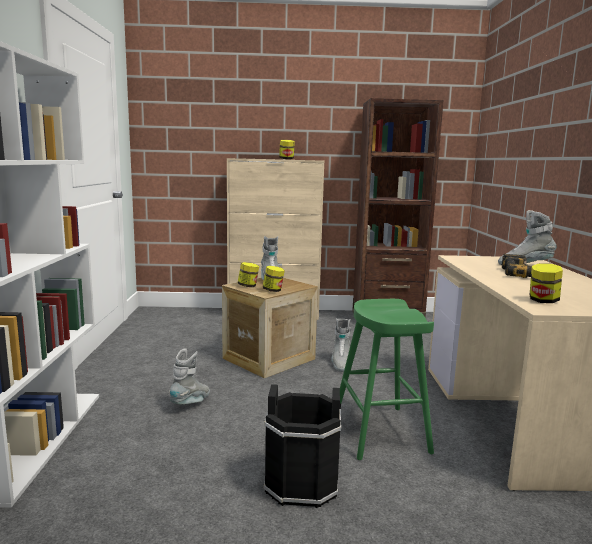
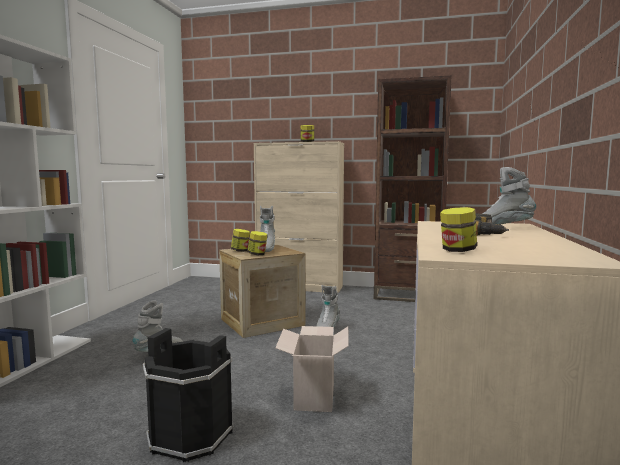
camera: 15 degrees right, 5 degrees down
(380, 432) = (313, 396): green stool -> cardboard box

